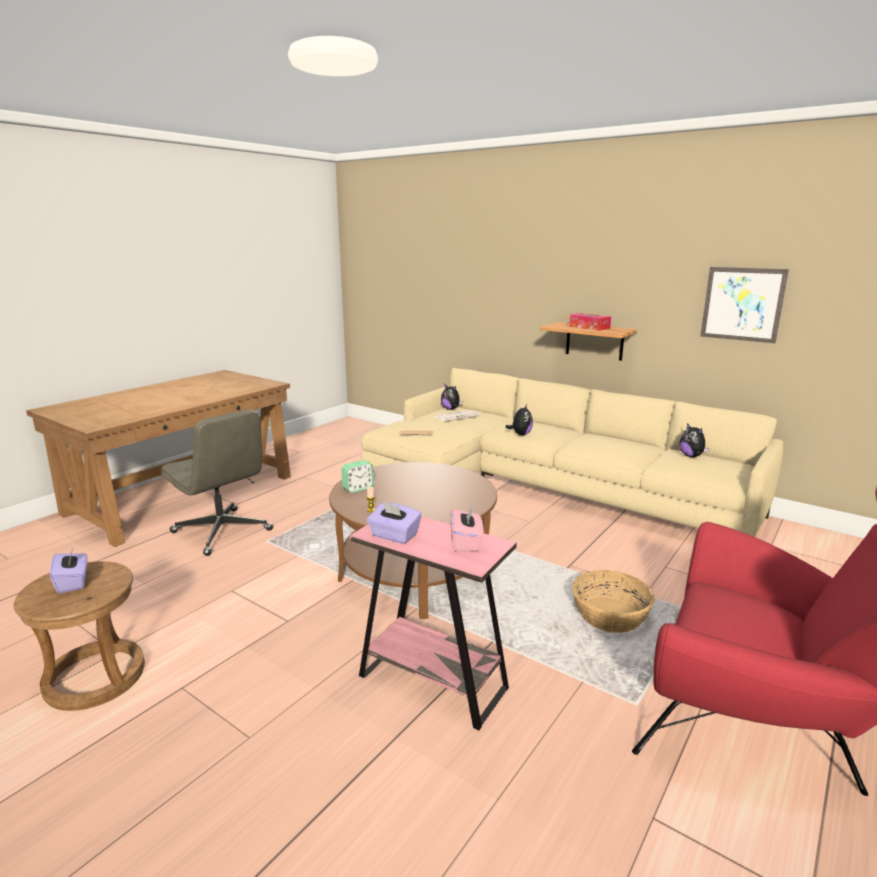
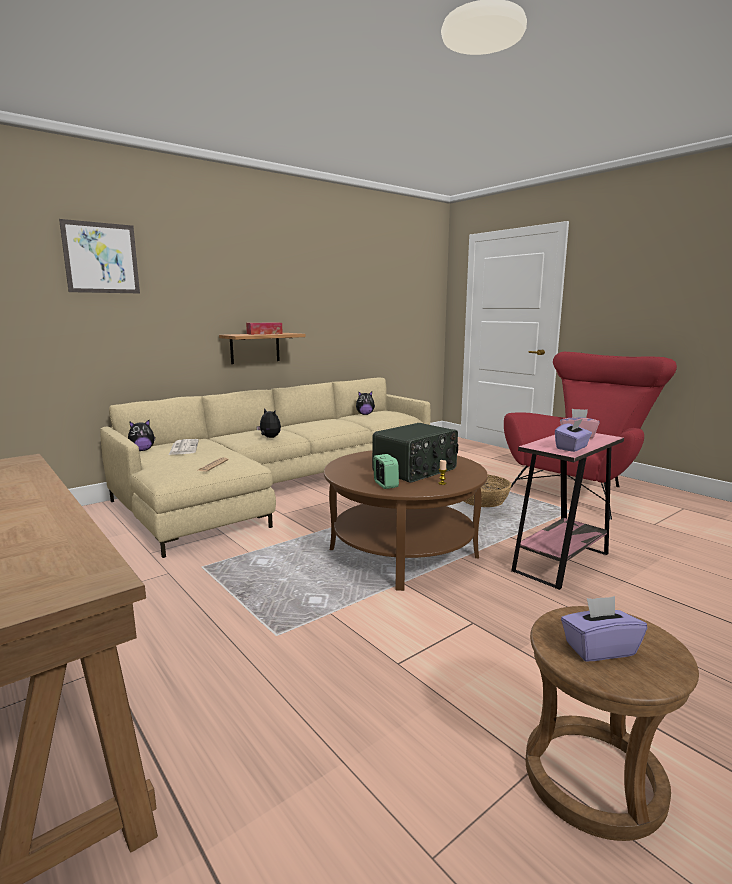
camera: 75 degrees left, 5 degrees down
(223, 531) = (209, 678): grey office chair -> none
(409, 496) = (416, 470): none -> radio
(742, 304) = (347, 306): picture -> picture (101, 258)

